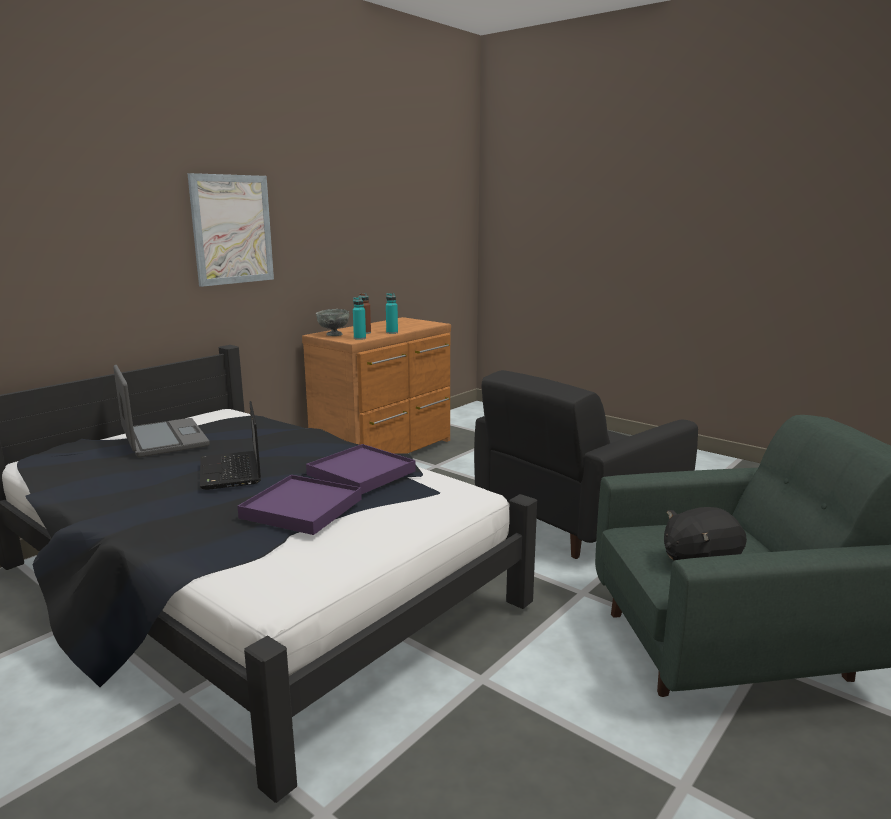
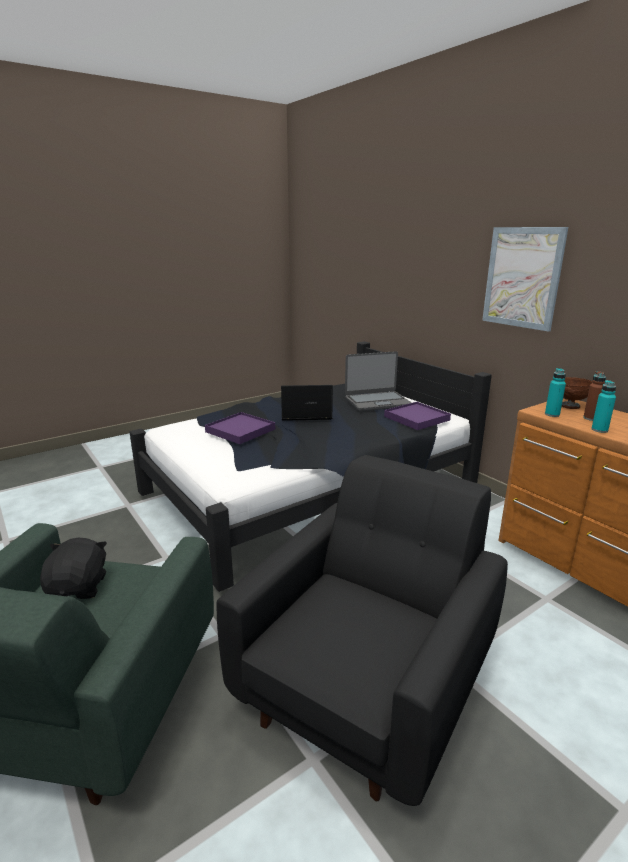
camera: 105 degrees right, 5 degrees up
(334, 335) = (569, 406): grey bowl -> brown bowl
(361, 473) = (282, 446): purple tray -> purple tray (416, 418)
(576, 521) = (367, 684): black armchair -> black armchair turned 60 degrees clockwise

